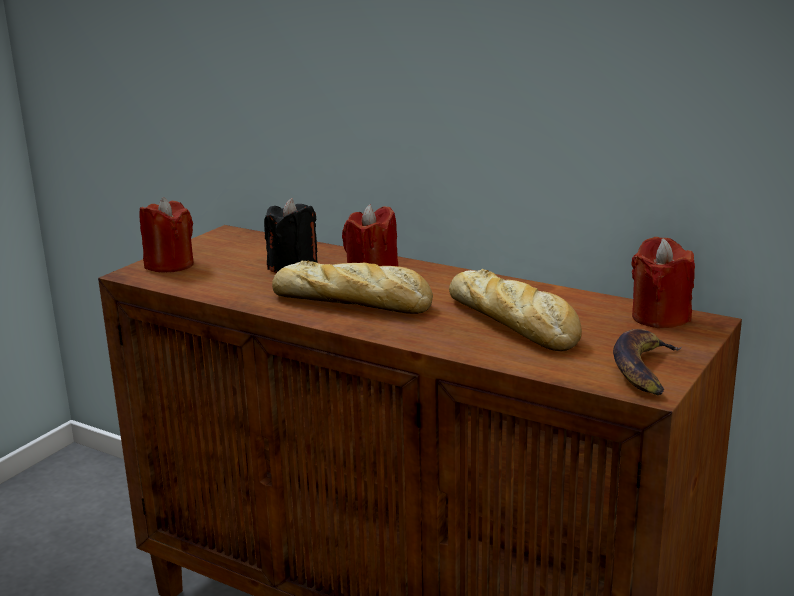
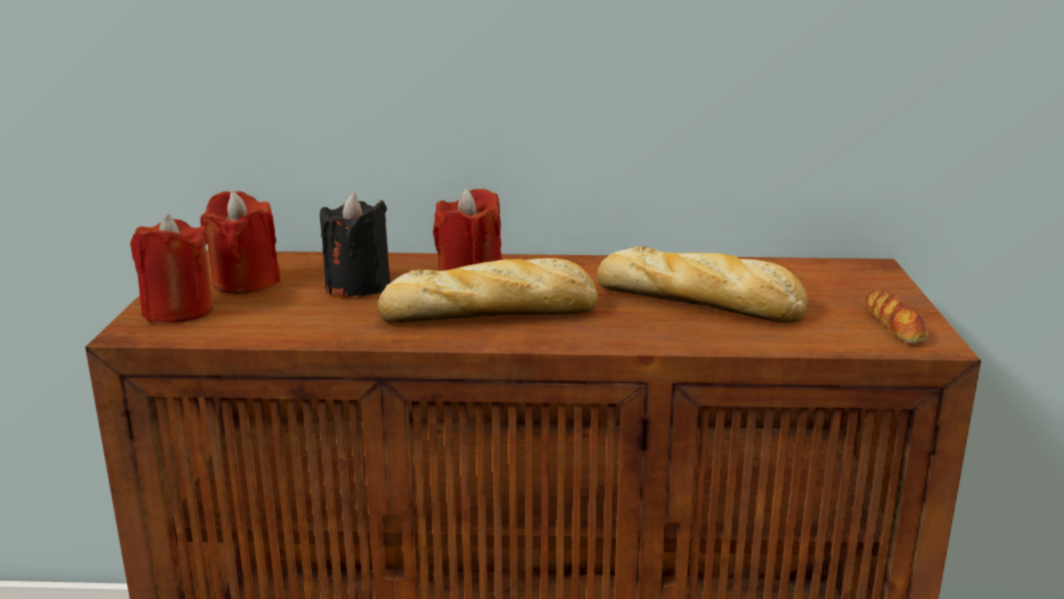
camera: 30 degrees left, 0 degrees up
(644, 369) = (894, 324): banana -> bread
(660, 317) = (826, 270): red candle -> red candle (245, 282)

